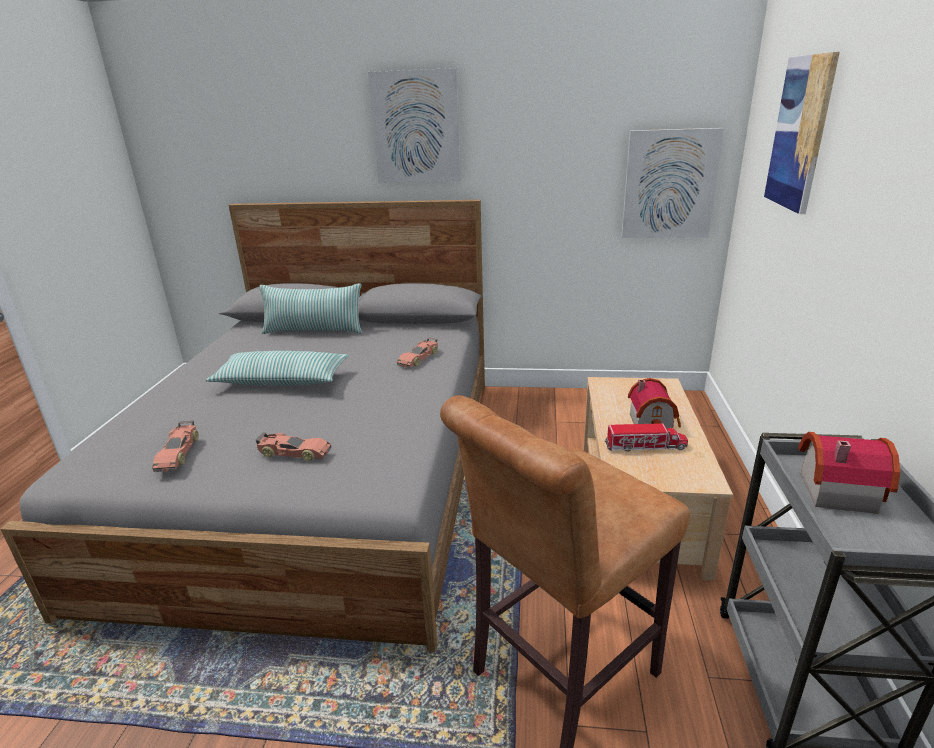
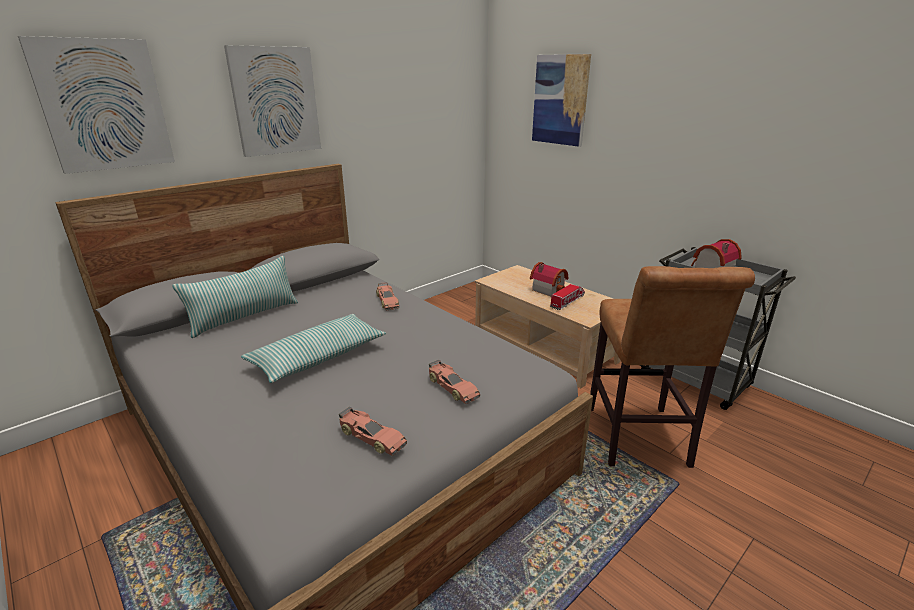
camera: 50 degrees left, 0 degrees up
(294, 453) = (452, 387): toy car -> toy car turned 90 degrees clockwise
(669, 184) = (453, 139): picture -> picture (104, 105)

